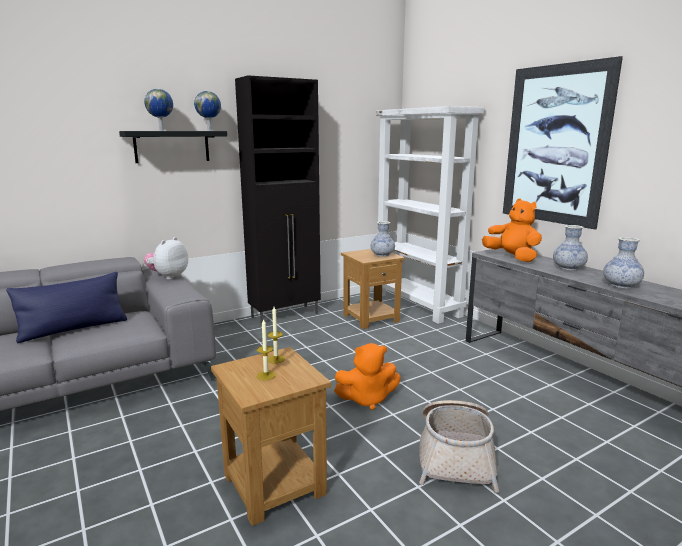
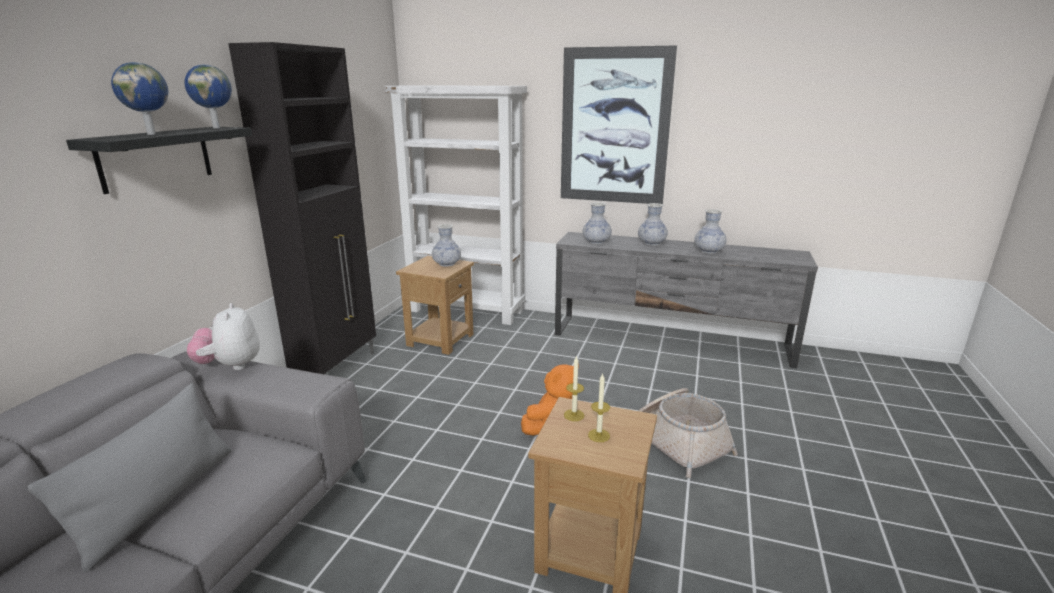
camera: 40 degrees left, 5 degrees up
(74, 329) = (158, 502): blue pillow -> grey pillow
(512, 257) = (596, 242): orange plush toy -> vase

